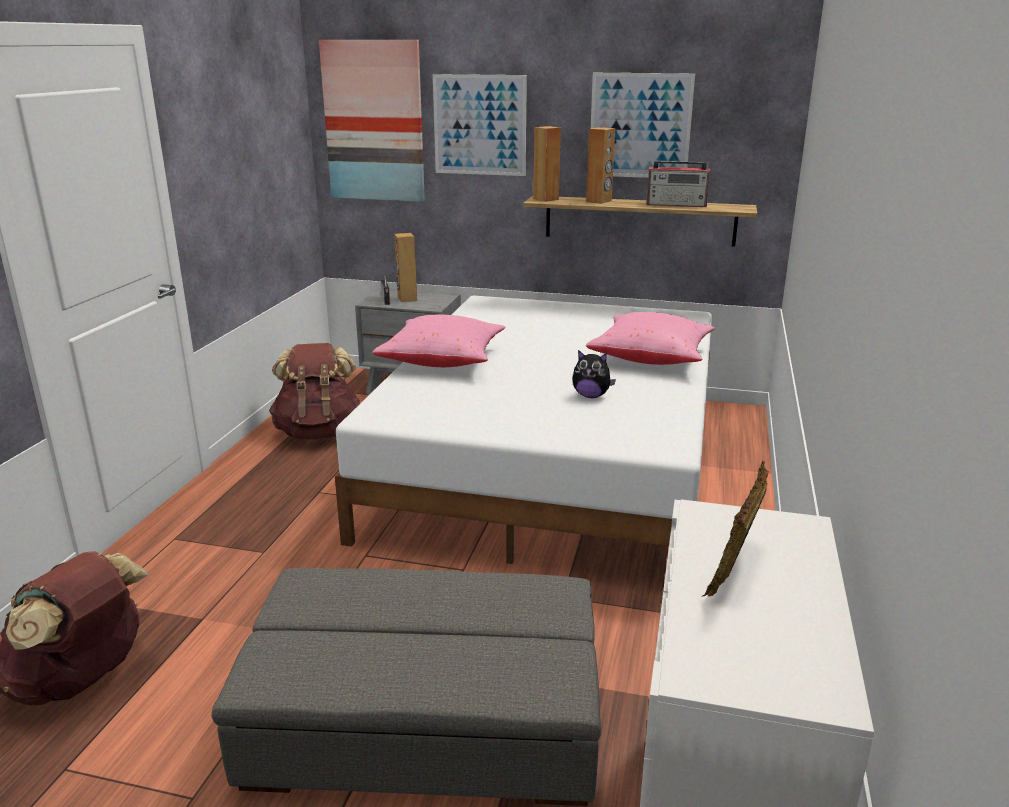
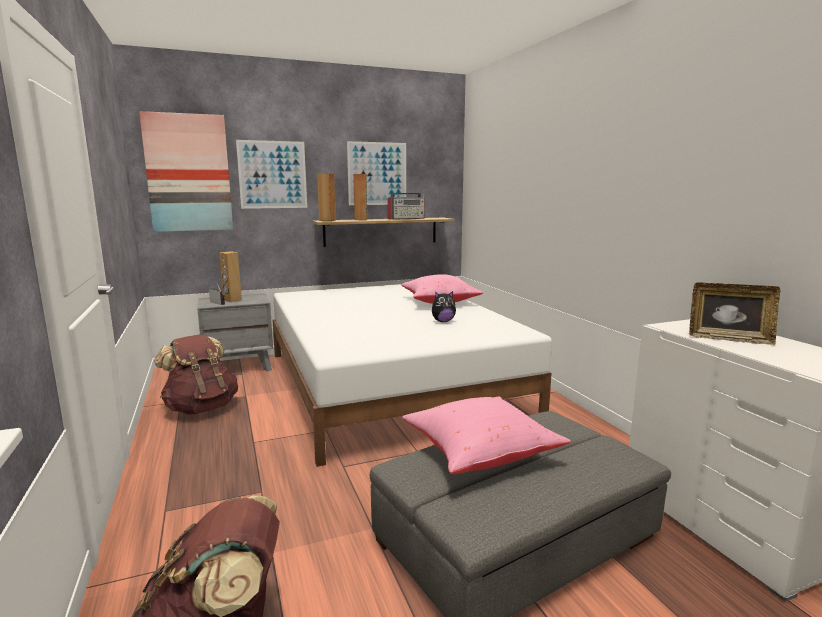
camera: 35 degrees left, 10 degrees down
(443, 361) = (323, 322): pink pillow -> pink pillow (479, 453)
(733, 568) = (729, 339): picture frame -> picture frame turned 60 degrees counterclockwise

